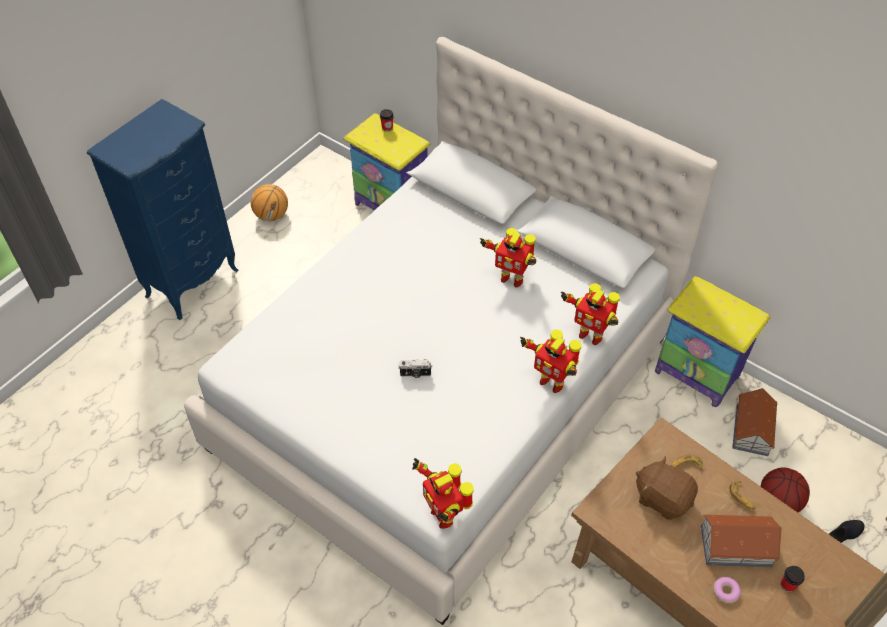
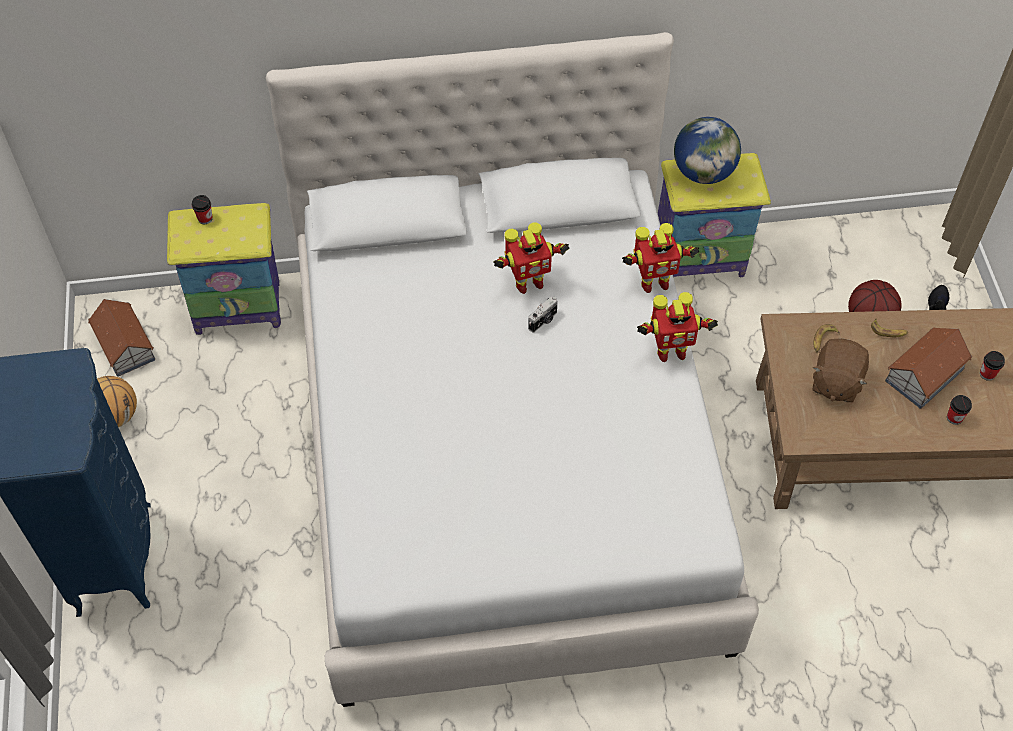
camera: 45 degrees left, 5 degrees up
(415, 374) = (550, 442): camera -> camera (543, 321)
(444, 514) = (718, 542): toy robot -> none
(663, 498) = (835, 382): brown plush toy -> brown plush toy turned 60 degrees counterclockwise
(715, 301) = (703, 172): none -> globe
(725, 591) = (954, 418): donut -> cup
(751, 430) = (790, 274): toy house -> toy house (124, 346)

